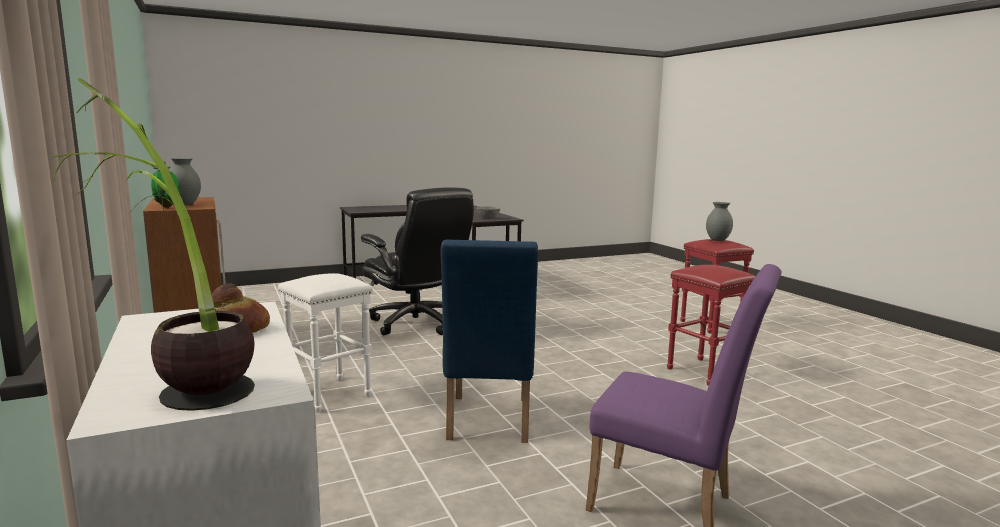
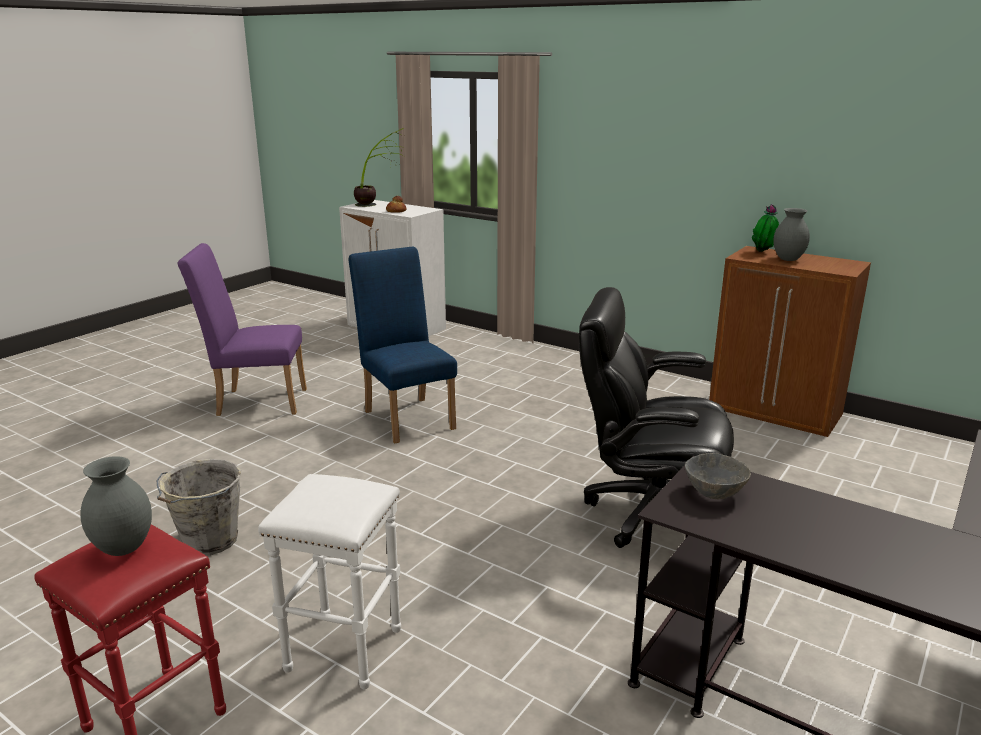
camera: 150 degrees right, 10 degrees up
(327, 394) = (557, 404): white stool -> white stool (347, 648)
(702, 371) = (208, 542): red stool -> grey bucket

